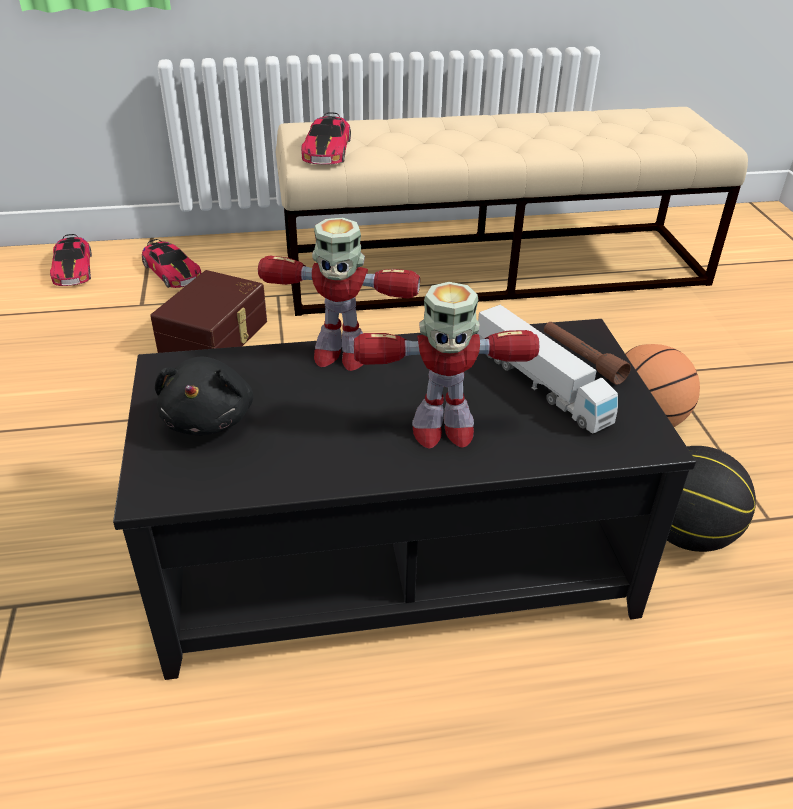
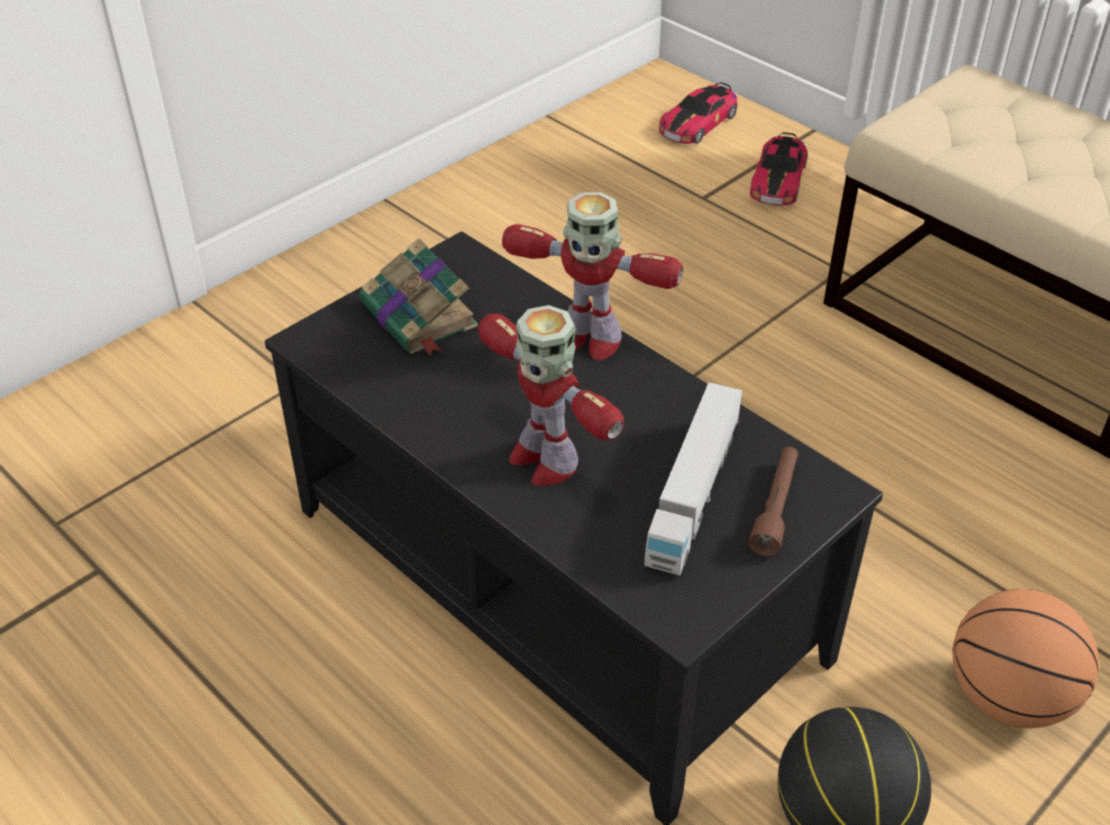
camera: 55 degrees right, 5 degrees up
(210, 418) = (420, 317): black plush toy -> book
(216, 337) = (718, 275): brown storage box -> none
(327, 150) = (948, 124): toy car -> none
(339, 355) = (587, 339): toy robot -> toy robot turned 45 degrees counterclockwise

